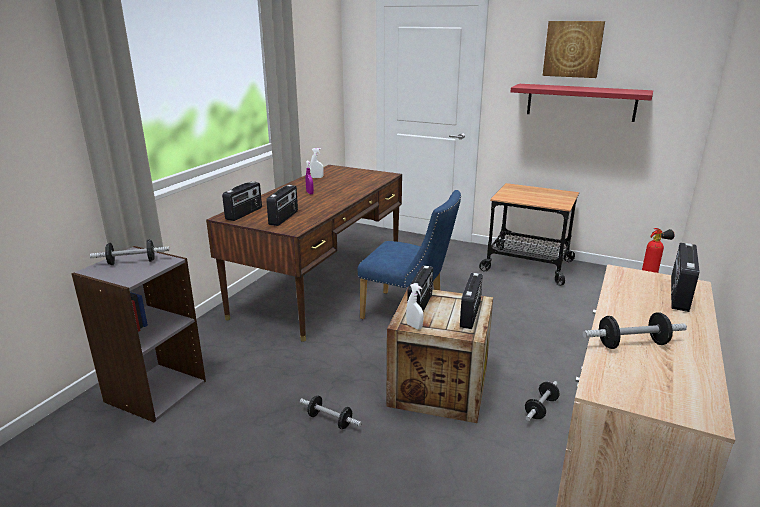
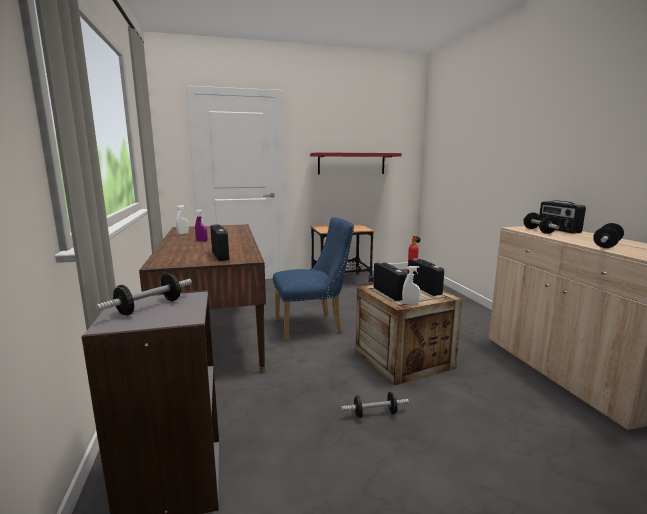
camera: 40 degrees left, 10 degrees down
(244, 214) = (173, 260): radio -> none
(541, 408) = (469, 346): dumbbell -> dumbbell (538, 231)
(573, 49) = (342, 128): picture -> none

